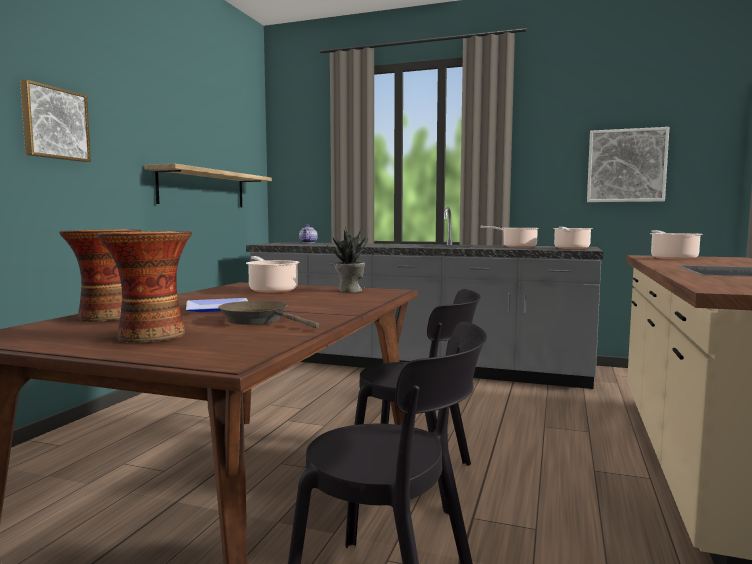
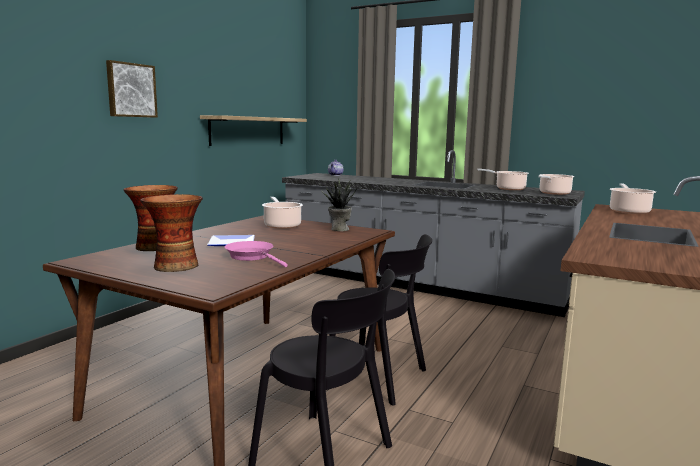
camera: 10 degrees right, 5 degrees up
(259, 321) = (252, 257): brown frying pan -> pink frying pan
(626, 165) = (619, 116): picture -> none

